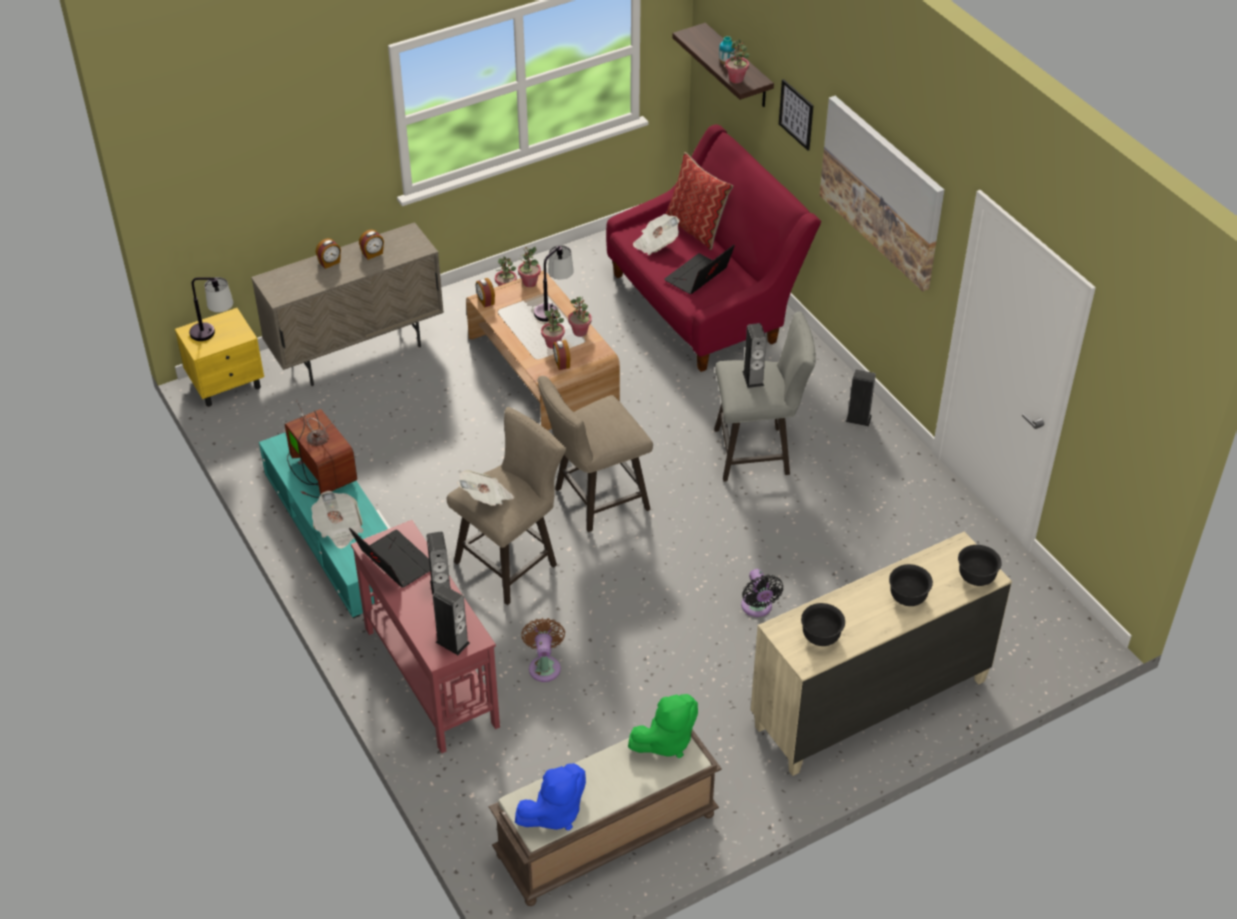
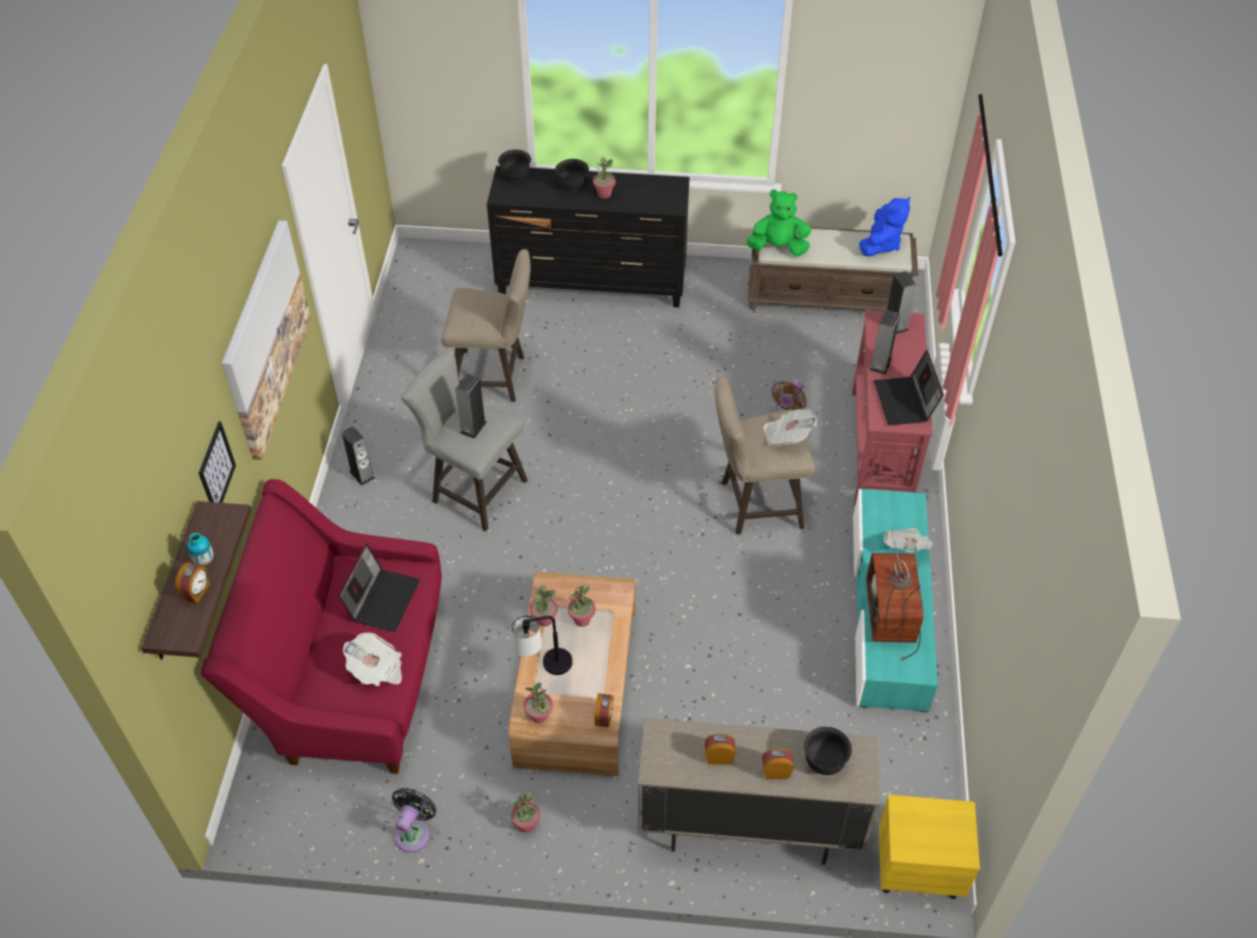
camera: 145 degrees left, 5 degrees up
(214, 333) = (935, 831): table lamp -> none
(554, 813) = (881, 244): blue plush toy -> blue plush toy turned 120 degrees clockwise
(561, 363) = (593, 592): alarm clock -> alarm clock (197, 592)
(595, 500) = (645, 520): beige stool -> beige stool (495, 377)
(696, 228) = (315, 666): pillow -> none
(698, 277) = (383, 599): laptop -> laptop turned 60 degrees counterclockwise
(736, 79) = (226, 528): potted plant -> potted plant (604, 194)
(757, 608) = (601, 375): black fan -> black fan (414, 832)
(820, 637) = (653, 191): black bowl -> black bowl (824, 761)
(869, 703) = (592, 285): beige dresser -> black dresser

